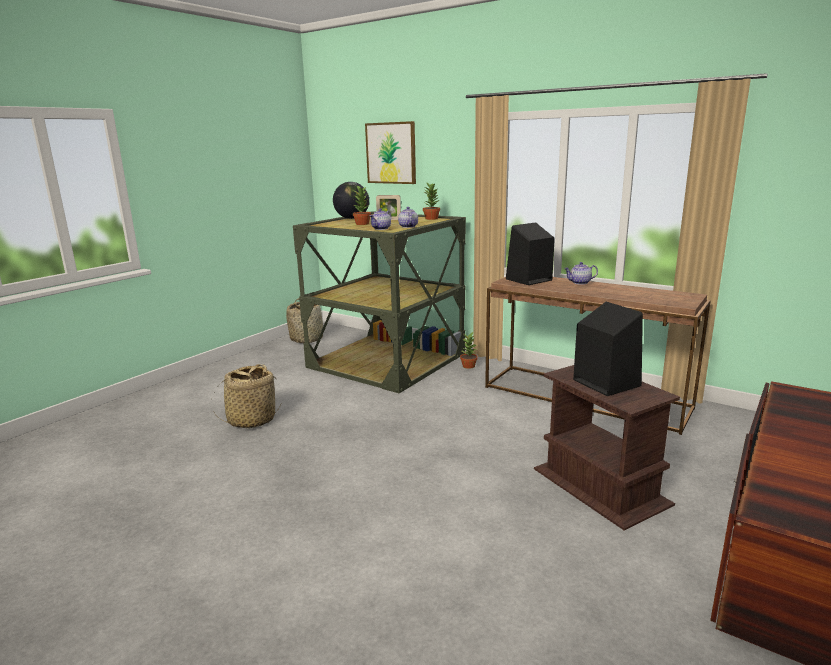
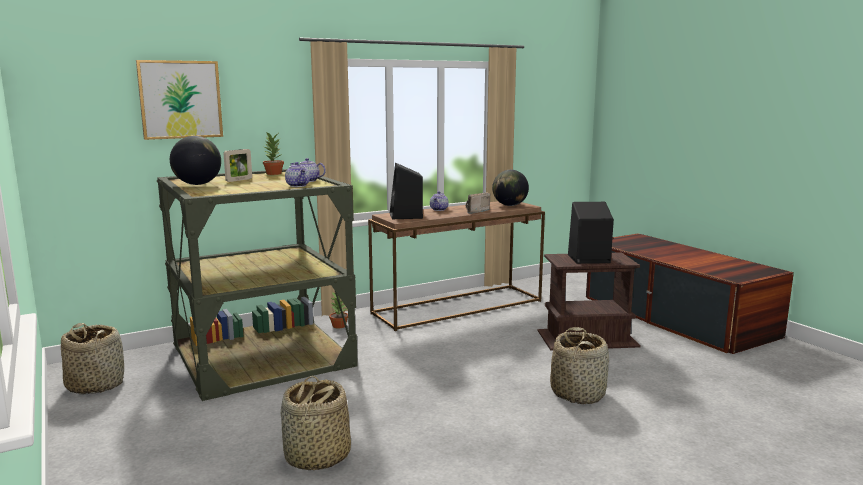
camera: 65 degrees left, 5 degrees down
(362, 224) = (243, 186): potted plant -> none
(437, 505) = (578, 393): none -> basket
(599, 293) = (475, 211): none -> radio
(666, 298) = (509, 205): none -> globe

